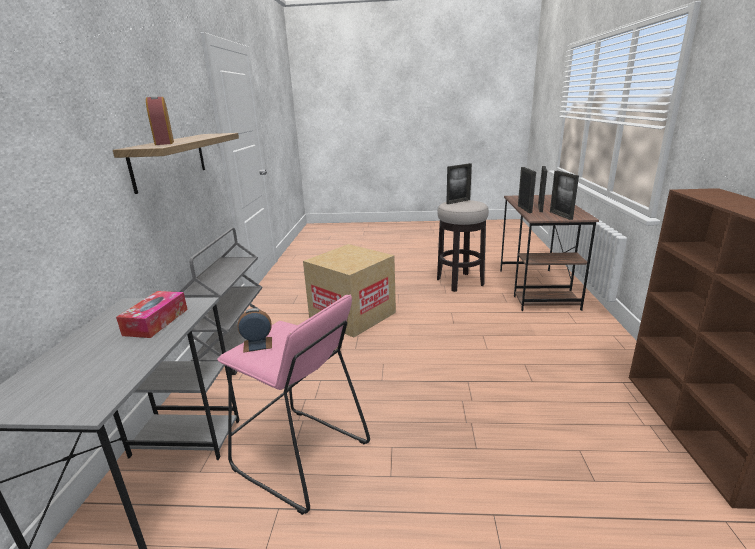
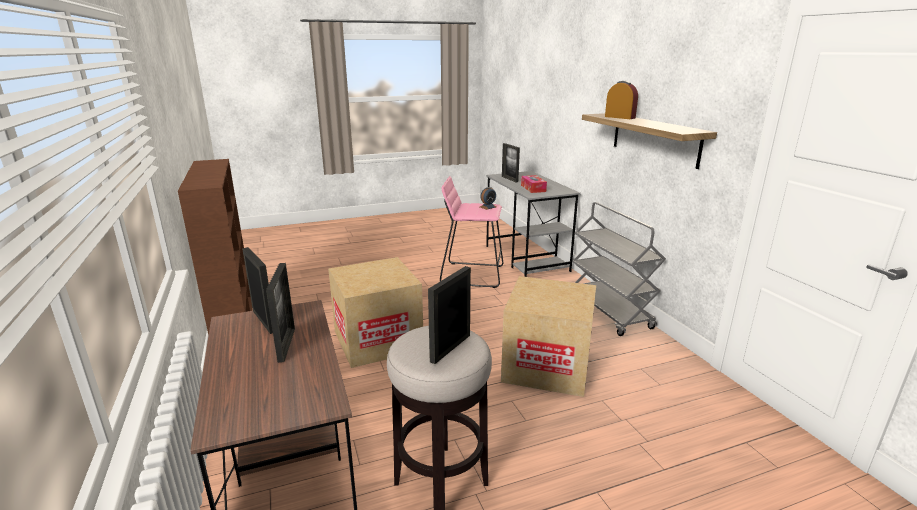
camera: 155 degrees right, 0 degrees up
(486, 364) = (378, 340): none -> cardboard box
(524, 209) = (318, 337): picture frame -> picture frame (509, 179)

